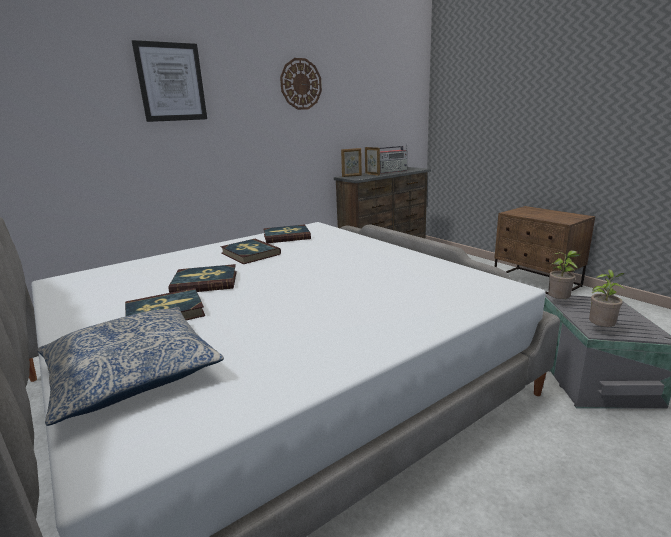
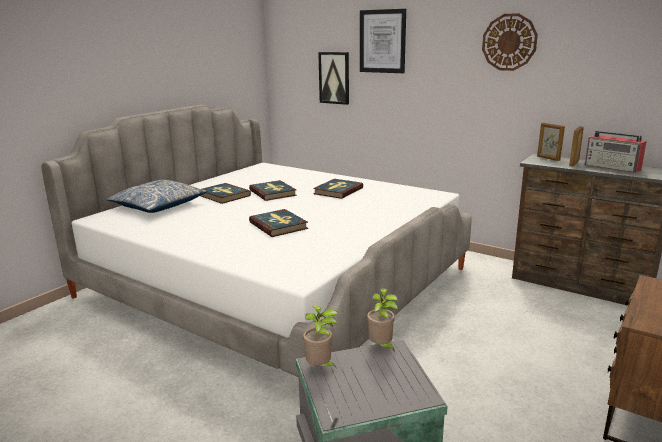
camera: 70 degrees right, 0 degrees up
(103, 133) = (334, 78): none -> picture
(286, 236) = (393, 192): book -> book (278, 225)

